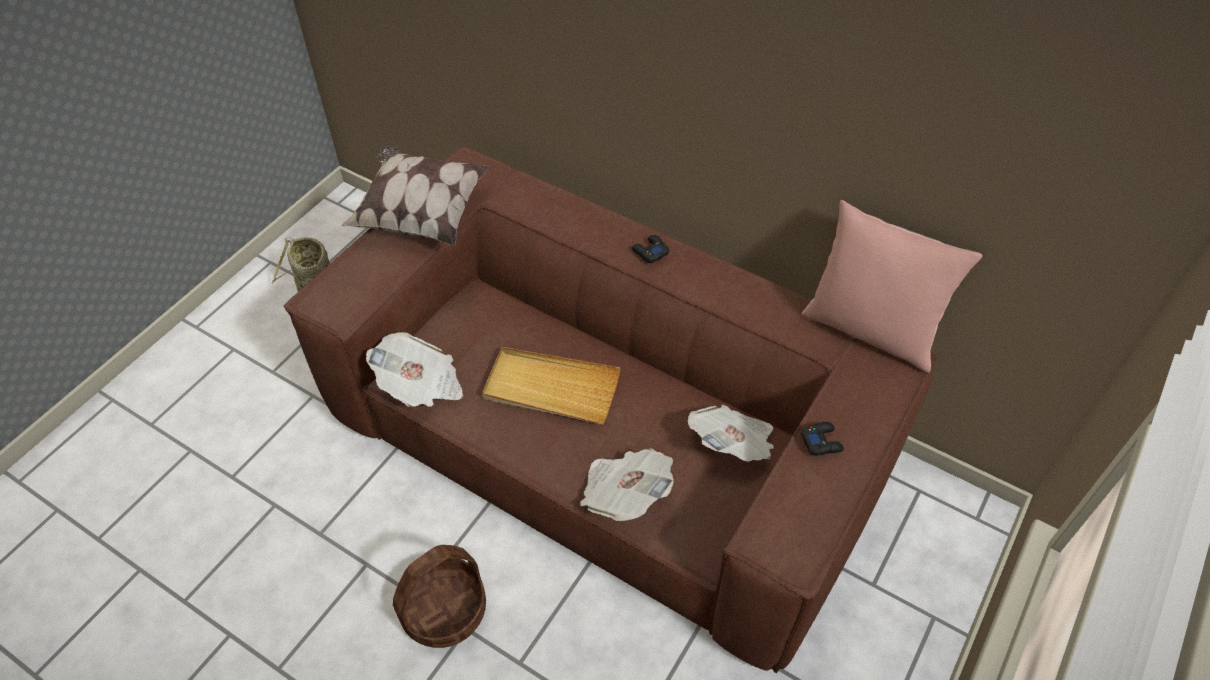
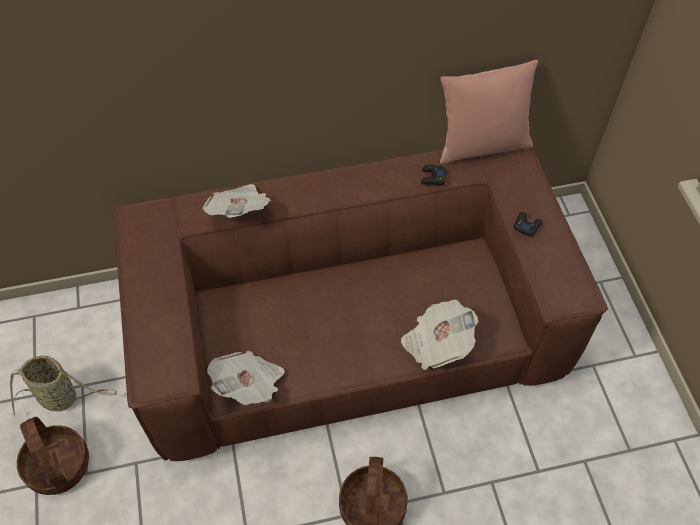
camera: 45 degrees left, 5 degrees up
(261, 348) = (58, 465): none -> basket
(421, 214) = (146, 273): pillow -> none
(551, 388) = (329, 320): beige tray -> none
(650, 252) = (319, 189): black game controller -> black game controller (432, 178)
(732, 445) = (457, 268): newspaper -> newspaper (239, 211)

